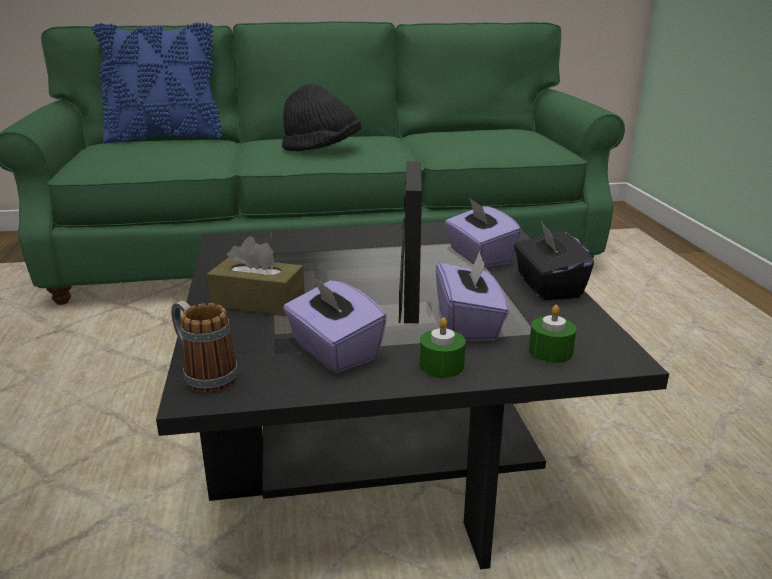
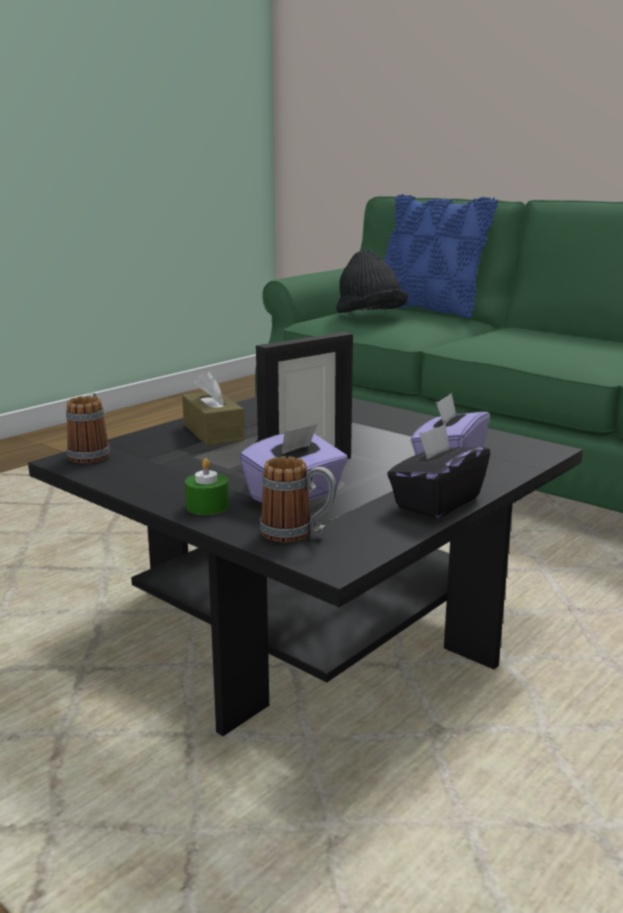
camera: 50 degrees right, 5 degrees down
(322, 150) = (538, 346): black hat -> black hat (369, 317)
(333, 351) = (176, 472): purple tissue box -> none
(550, 351) = (297, 534): green candle -> mug

